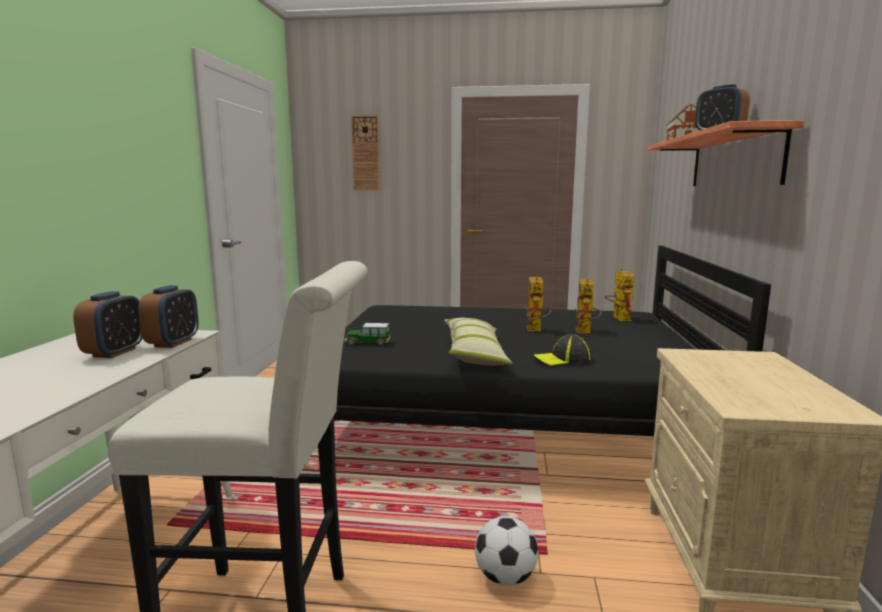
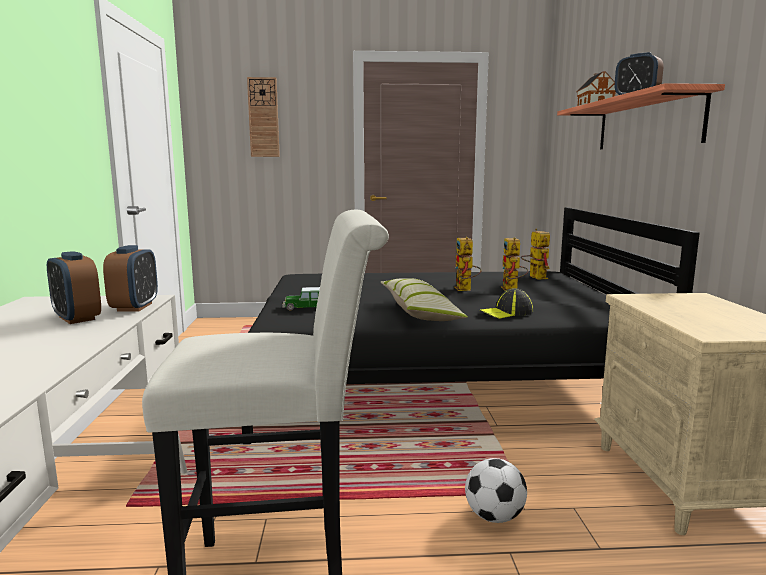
camera: 10 degrees left, 0 degrees up
(114, 352) = (77, 318): alarm clock -> alarm clock turned 135 degrees clockwise

